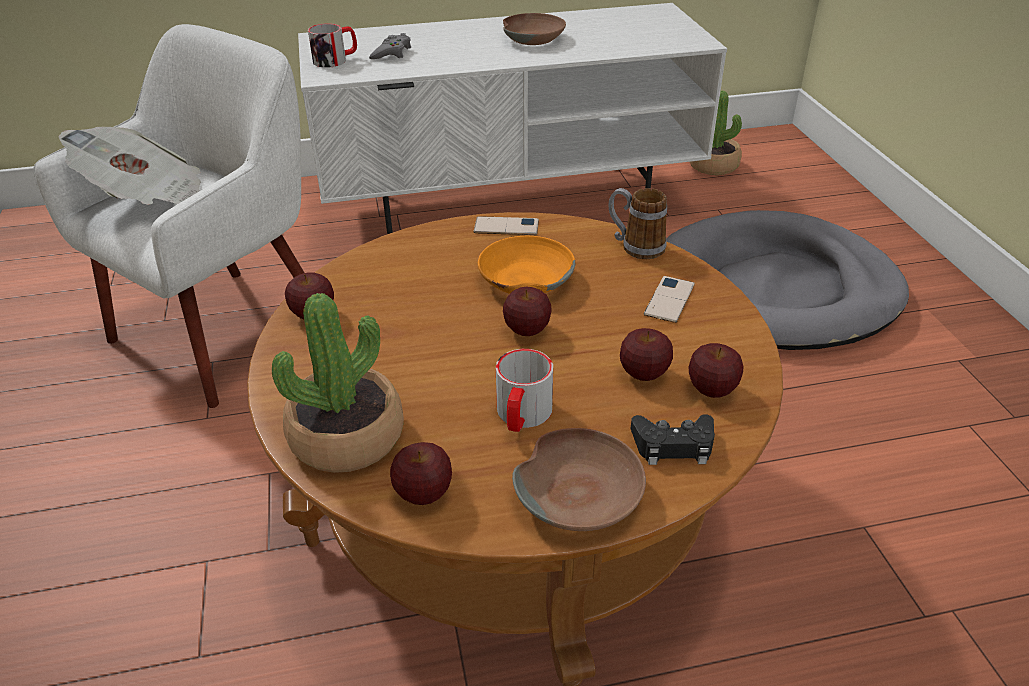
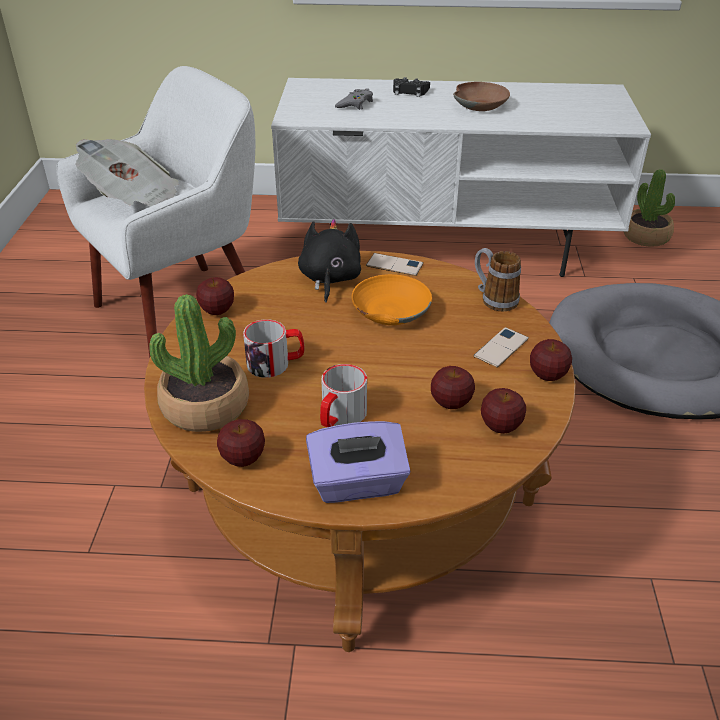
camera: 15 degrees right, 0 degrees up
(336, 60) = (308, 105): mug -> mug (276, 363)
(437, 254) = (329, 279): none -> black plush toy
(527, 330) = (374, 351): apple -> apple (548, 375)
(580, 494) = (358, 484): brown bowl -> purple tissue box
(673, 445) = (447, 463): black game controller -> black game controller (409, 91)

